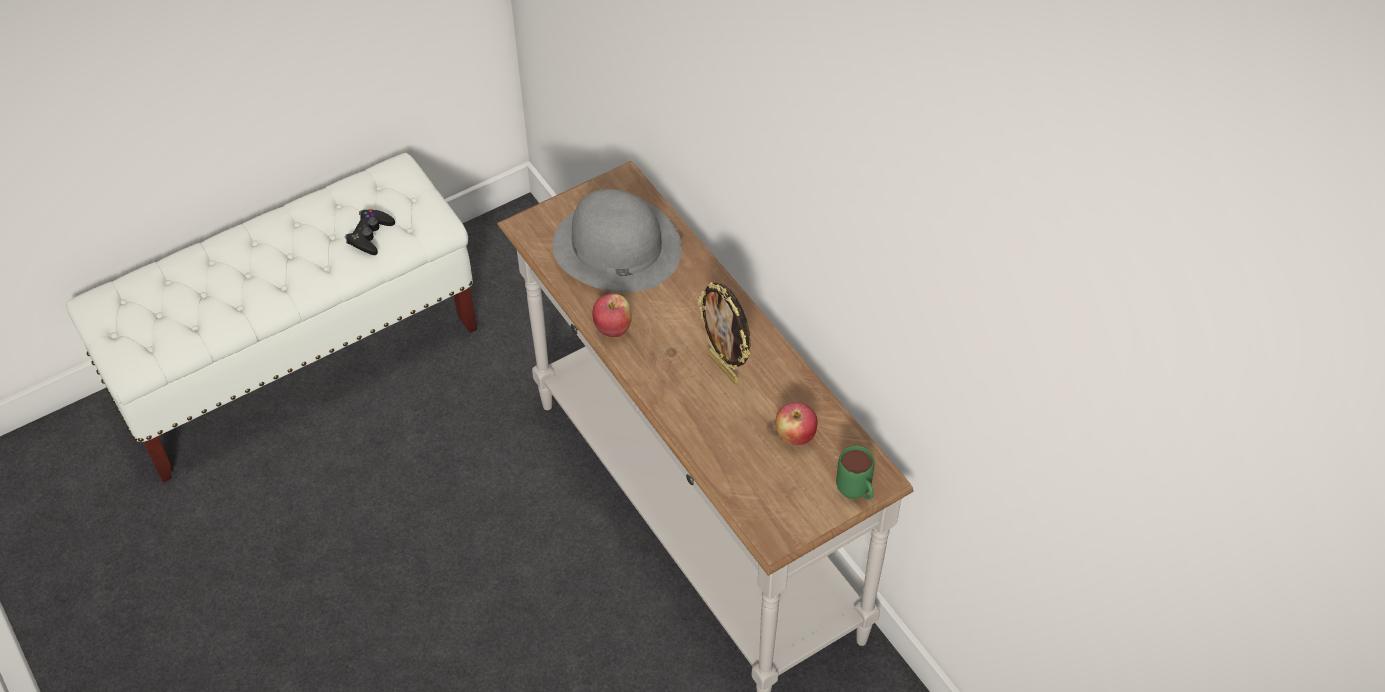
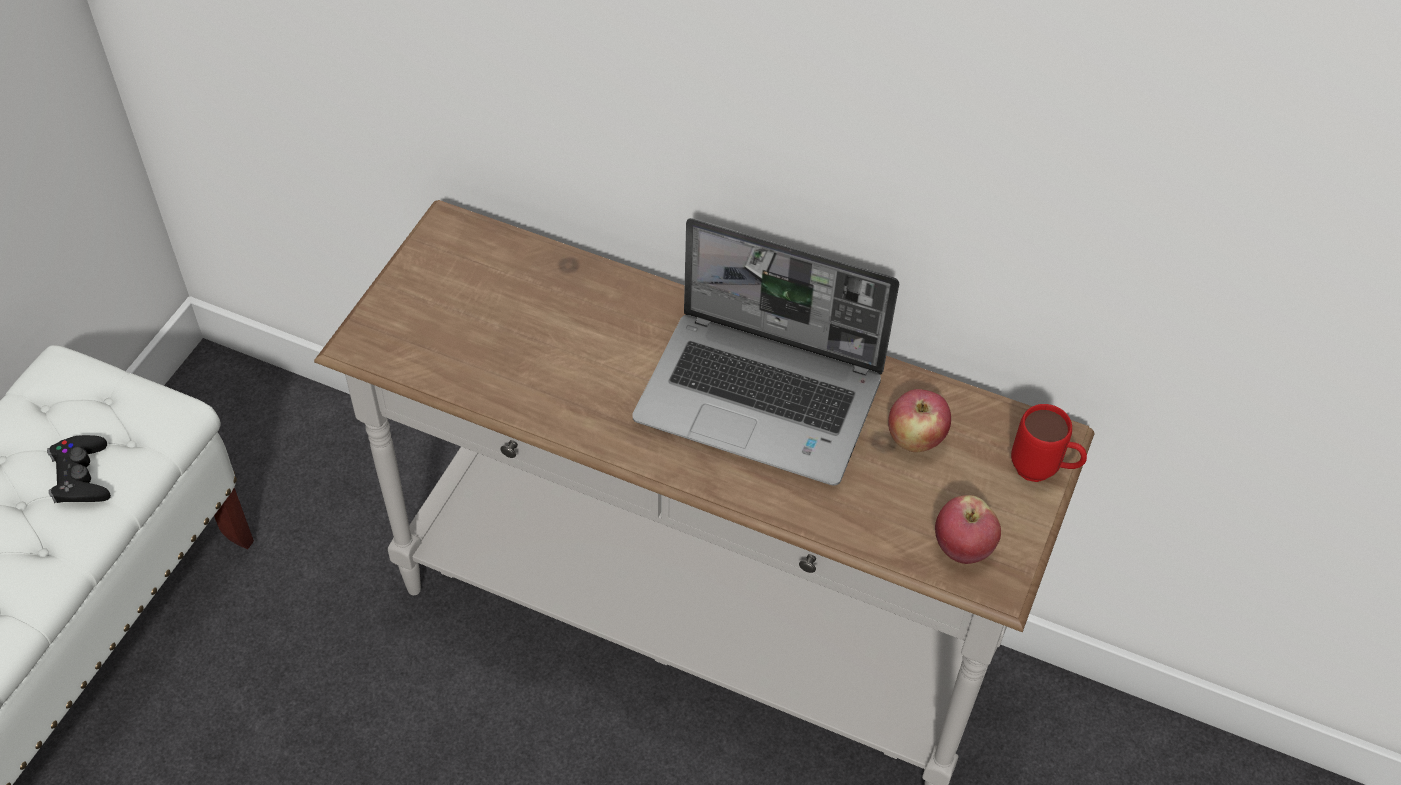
camera: 35 degrees left, 0 degrees up
(613, 328) = (583, 421): apple -> apple (962, 548)
(616, 246) = (504, 315): grey hat -> none
(724, 367) = (762, 399): picture frame -> laptop
(856, 494) = (1042, 472): green mug -> red mug

